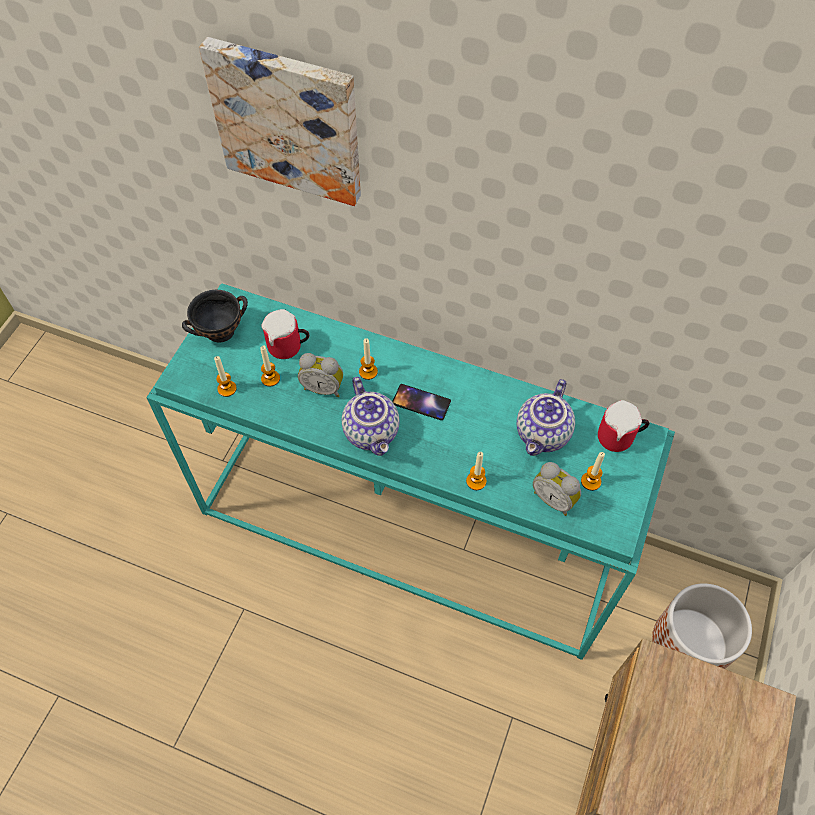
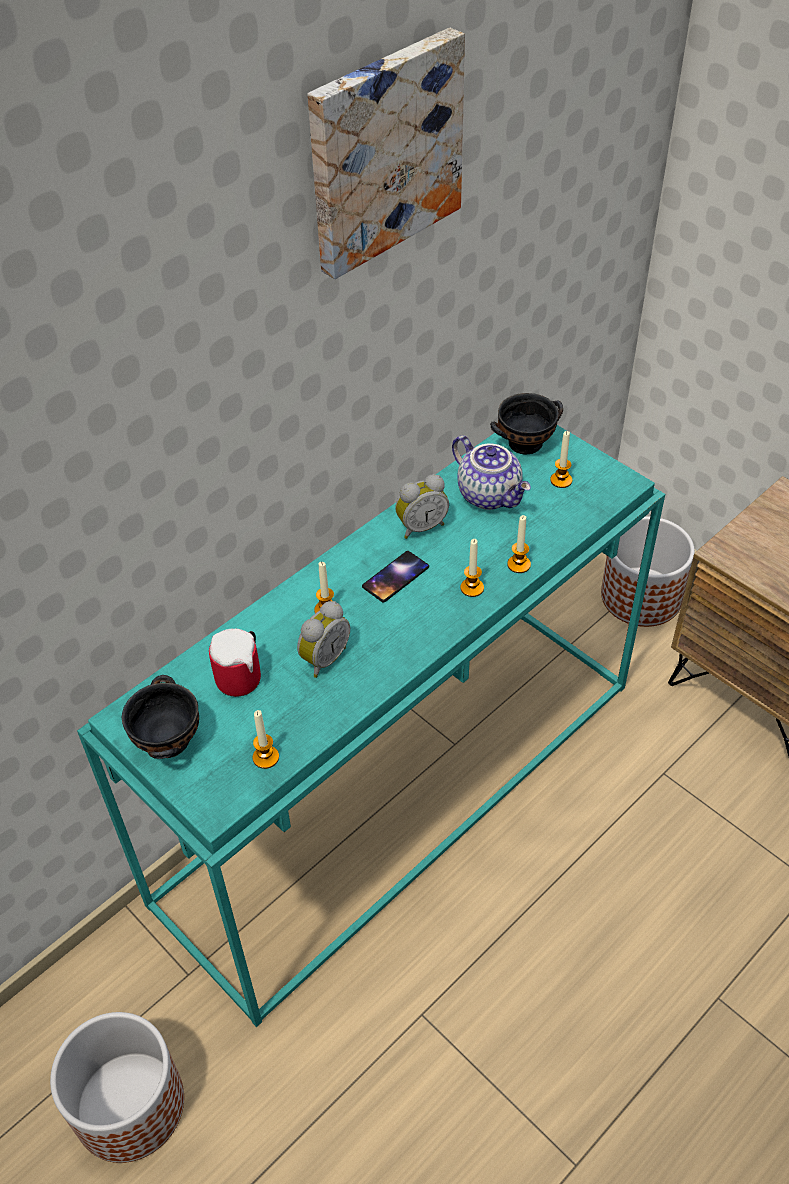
camera: 65 degrees left, 10 degrees down
(134, 468) = (129, 1104): none -> planter
(270, 378) = (278, 707): candle -> candle (472, 588)
(289, 119) = (123, 389): picture -> picture (382, 151)
(373, 432) = (411, 631): teapot -> none
(554, 499) = (568, 513): alarm clock -> alarm clock (420, 526)
(620, 438) = (523, 443): mug -> black bowl

